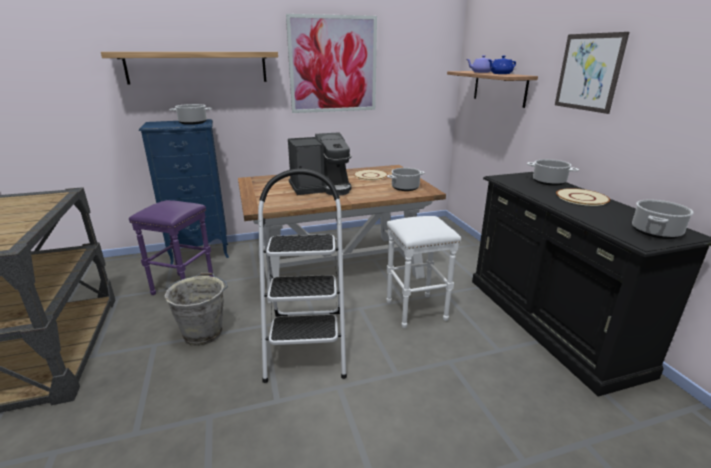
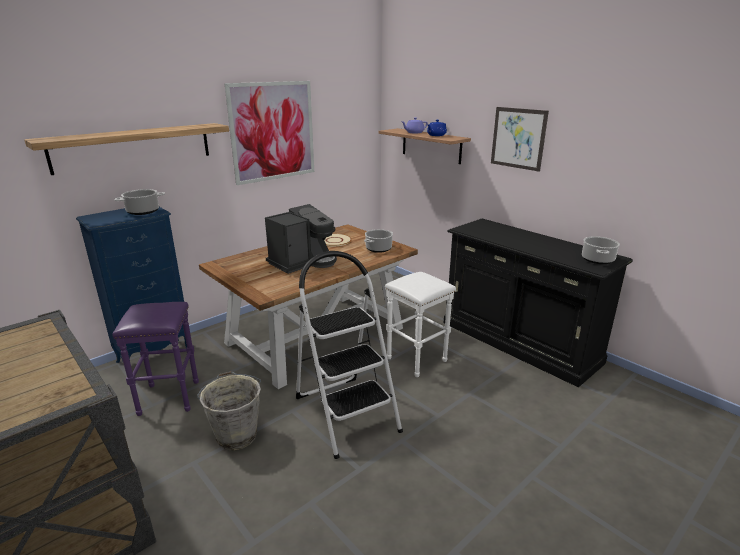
camera: 25 degrees left, 0 degrees up
(548, 182) = (499, 228): cooking pot -> none
(582, 198) = (533, 239): beige plate -> none

